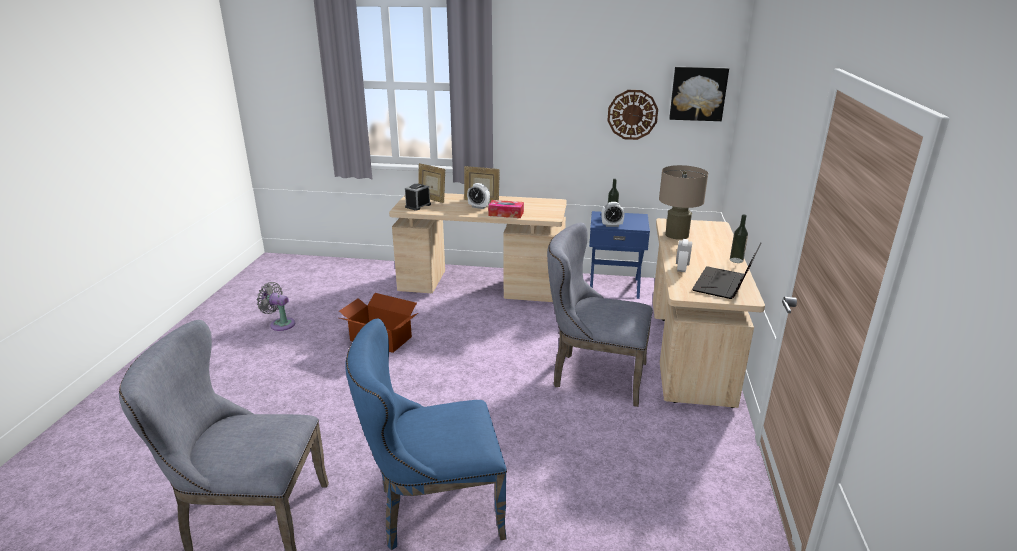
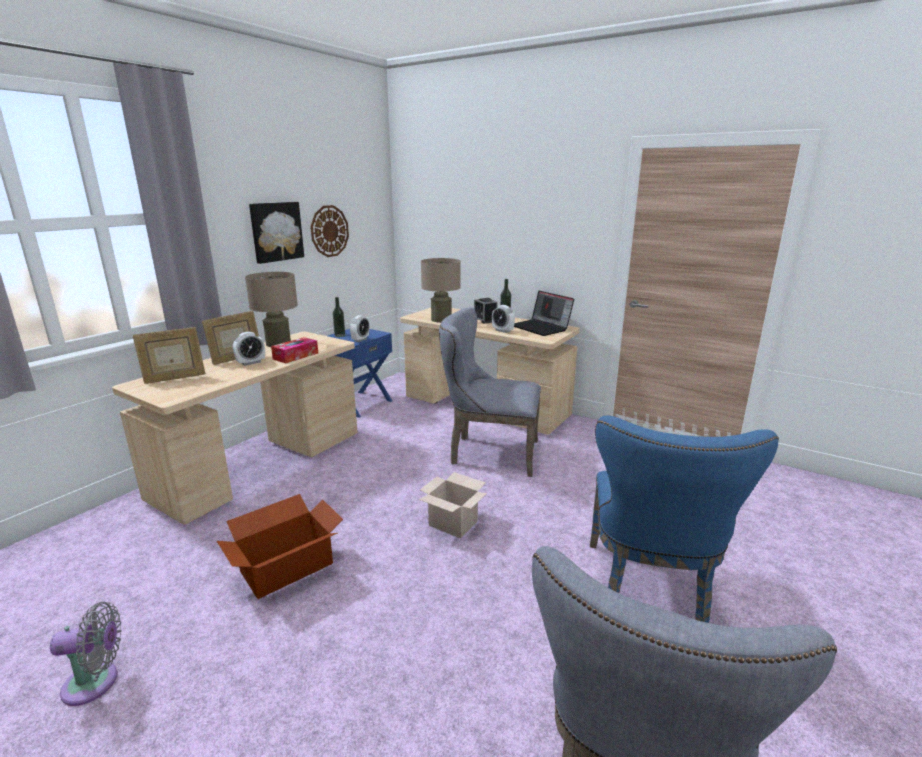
camera: 65 degrees left, 5 degrees down
(280, 324) = (96, 682): grey fan -> grey fan turned 150 degrees counterclockwise
(418, 206) = (180, 389): alarm clock -> alarm clock (485, 320)
(468, 387) = (454, 523): none -> cardboard box
(526, 201) = (278, 343): none -> beige table lamp
(593, 375) = (488, 453): grey chair -> grey chair turned 60 degrees clockwise
(698, 93) = (370, 205): picture -> picture (276, 231)

